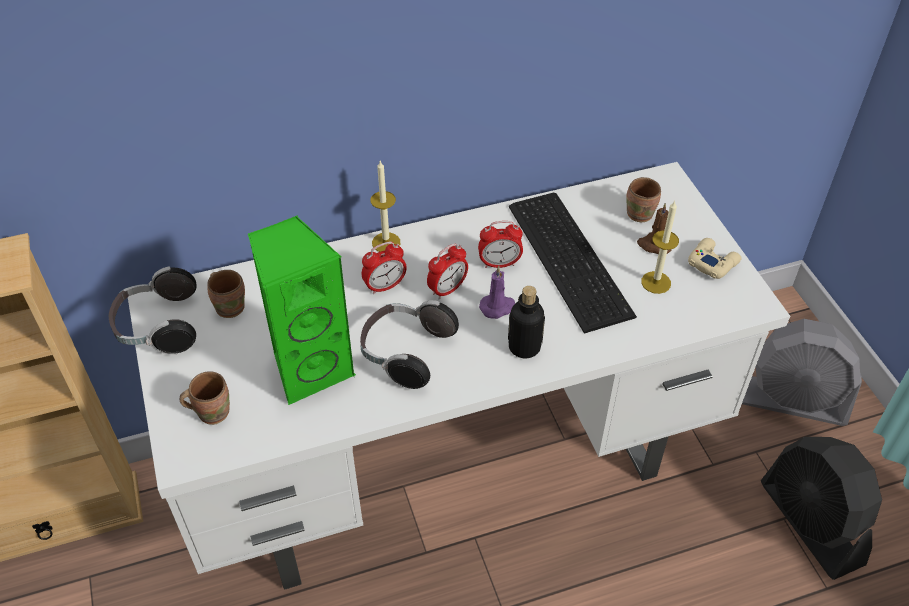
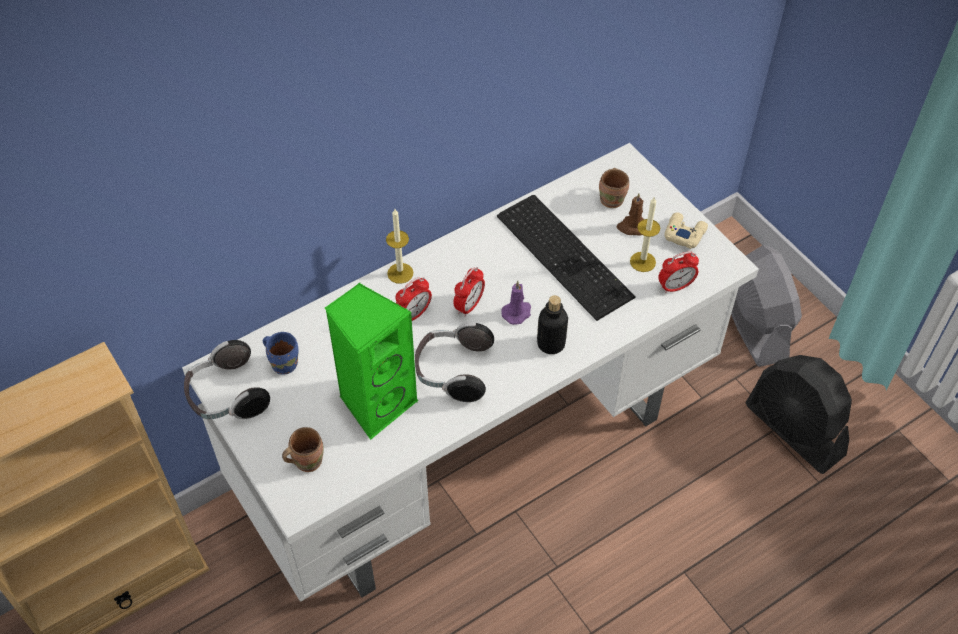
camera: 15 degrees left, 5 degrees up
(231, 306) = (284, 363): brown mug -> blue mug
(499, 263) = (506, 272): alarm clock -> alarm clock (675, 286)
(791, 401) = (754, 325): grey fan -> grey fan turned 105 degrees counterclockwise

